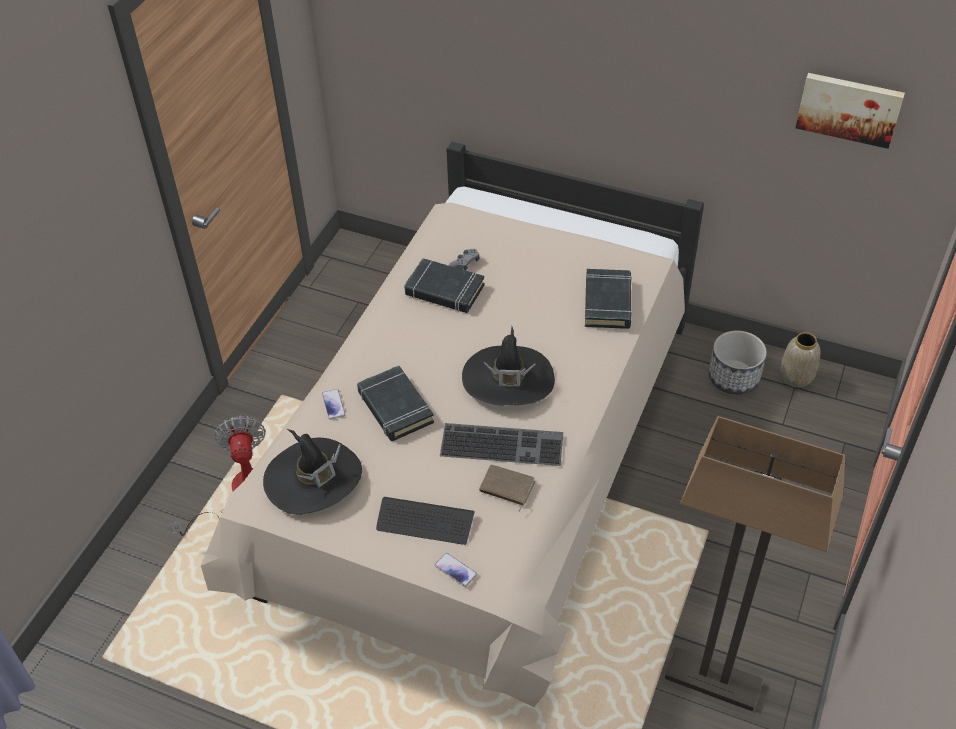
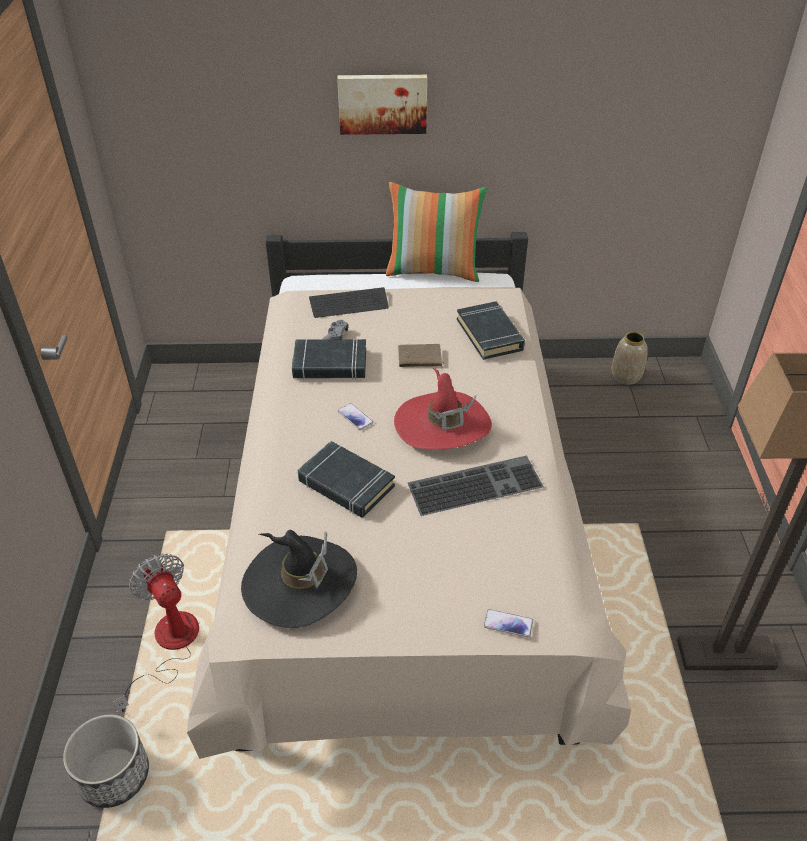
camera: 25 degrees left, 5 degrees down
(333, 404) = (278, 501): phone -> phone (355, 417)
(425, 522) = (446, 586): keyboard -> keyboard (349, 304)
(506, 488) = (506, 525): brown book -> brown book (419, 359)
(508, 380) = (442, 425): black hat -> red hat
(600, 217) = (434, 270): none -> pillow
(733, 377) = (577, 391): planter -> planter (114, 775)
(849, 108) = (656, 100): picture -> picture (382, 103)

